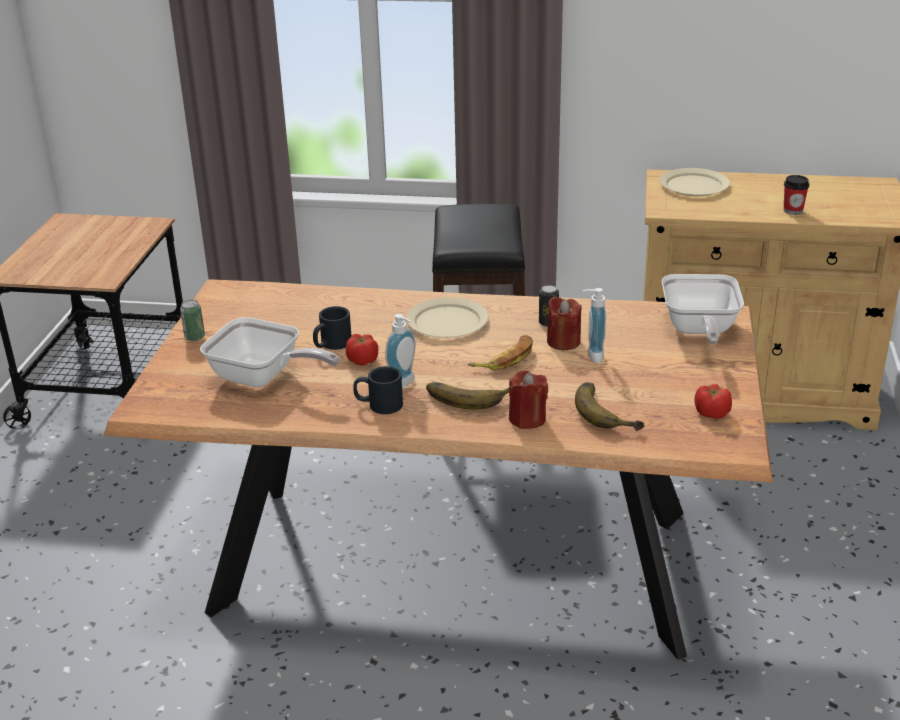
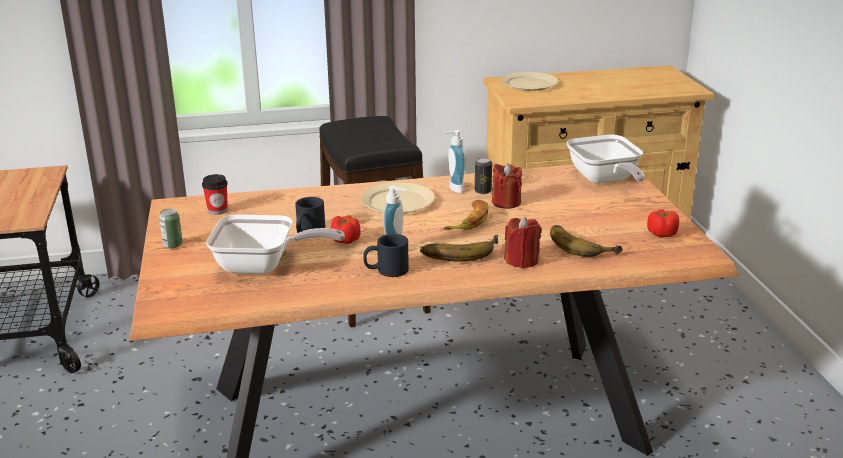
camera: 20 degrees left, 5 degrees down
(592, 355) = (536, 209): soap dispenser -> soap dispenser (453, 189)
(793, 210) = (616, 92): cup -> cup (217, 210)

